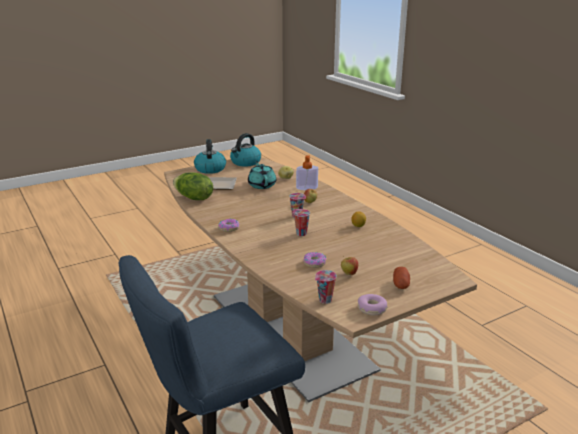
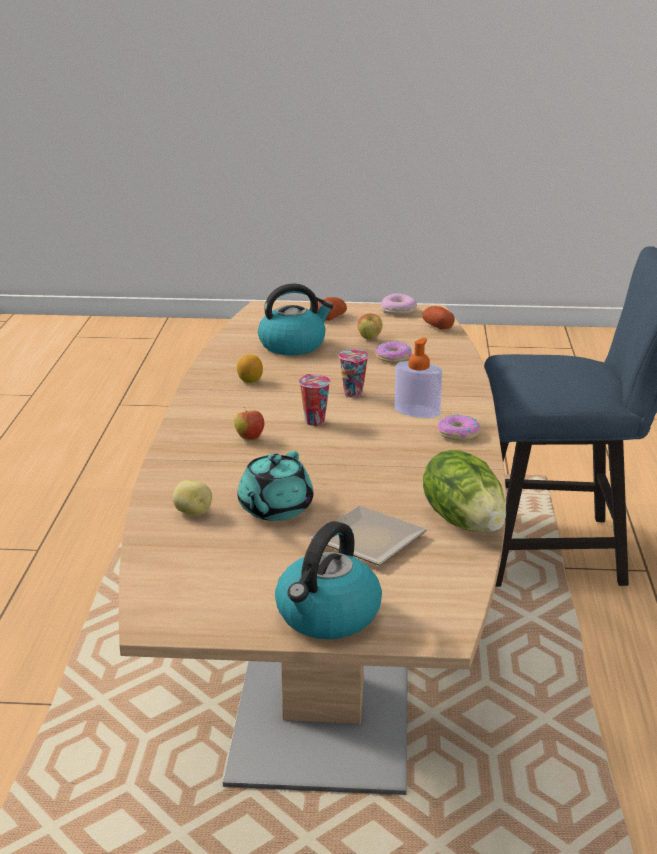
camera: 145 degrees left, 0 degrees up
(245, 162) = (200, 609): kettle -> kettle (293, 345)
(307, 188) = (196, 471): soap dispenser -> soap dispenser (417, 411)
(324, 300) = (437, 327): cup -> potato

